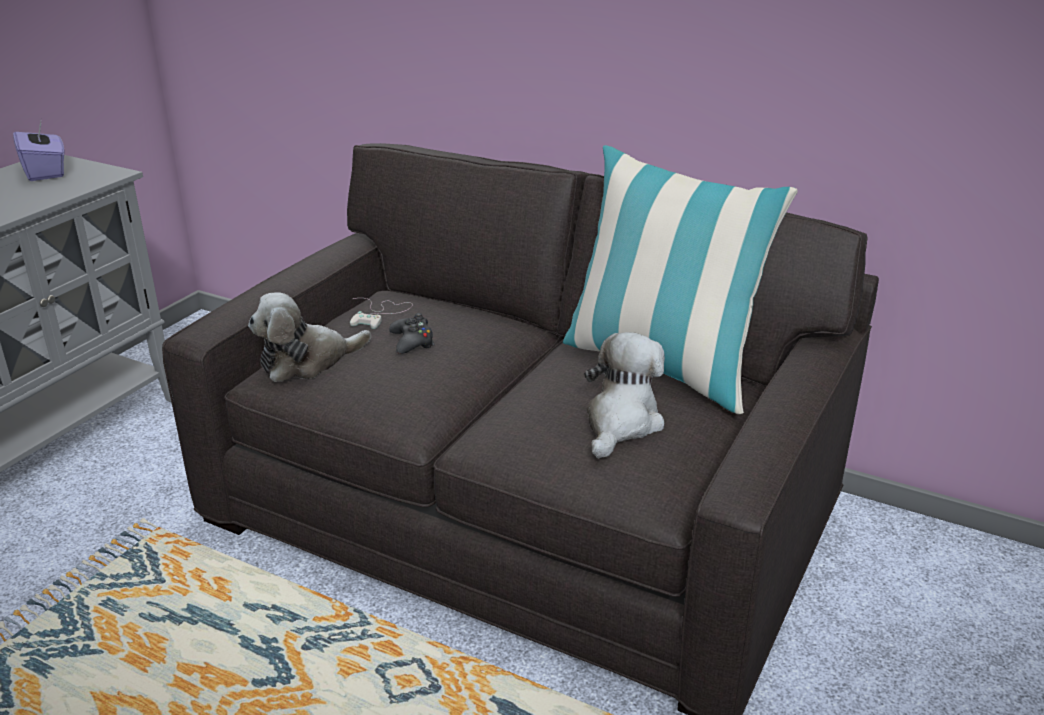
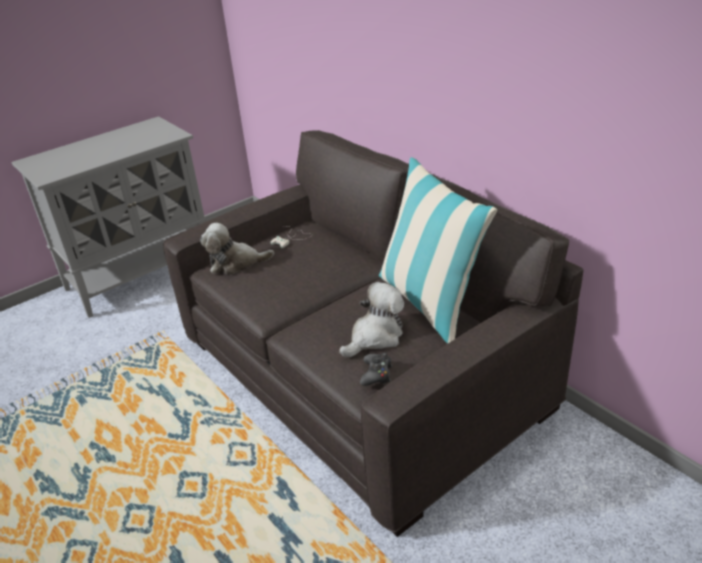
camera: 25 degrees right, 5 degrees up
(45, 172) = (147, 130): purple tissue box -> none
(412, 342) = (297, 260): black game controller -> black game controller (376, 374)

